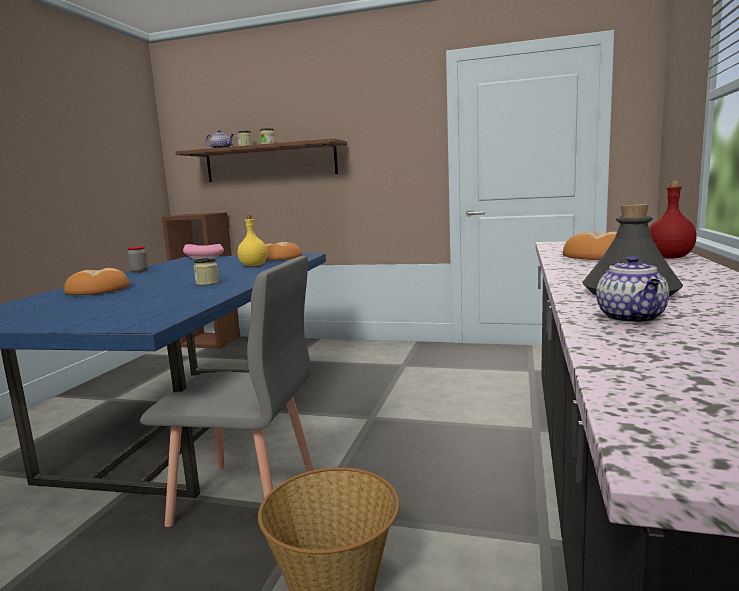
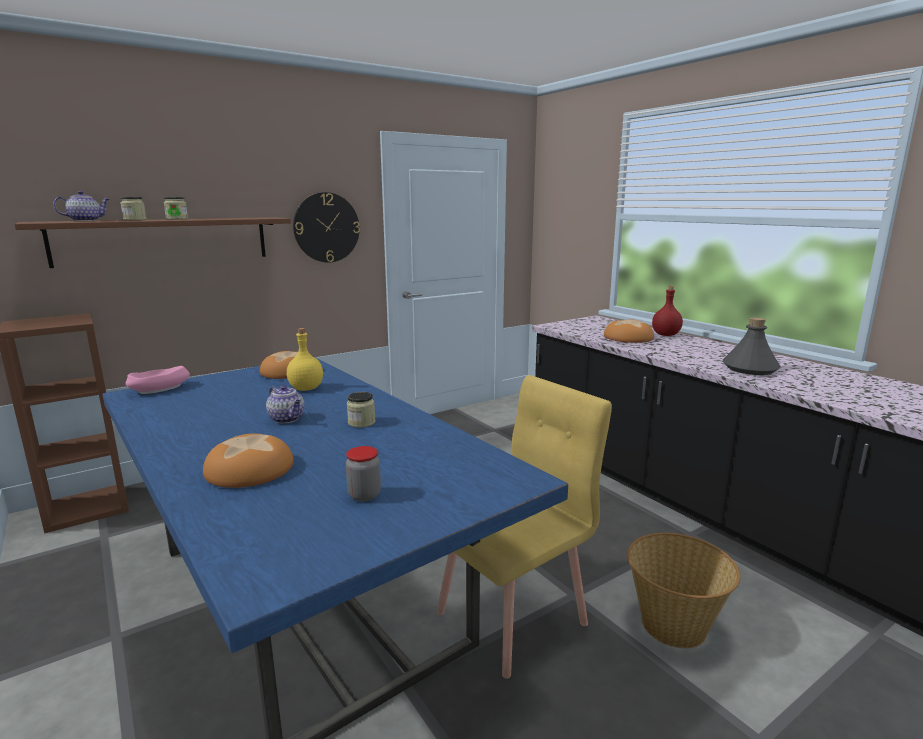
camera: 50 degrees left, 5 degrees up
(139, 271) = (157, 430): jar -> jar (364, 495)
(246, 497) = (513, 618): grey chair -> yellow chair
(390, 147) = (326, 227): none -> wall clock
(632, 318) = (806, 386): teapot -> teapot (287, 419)

